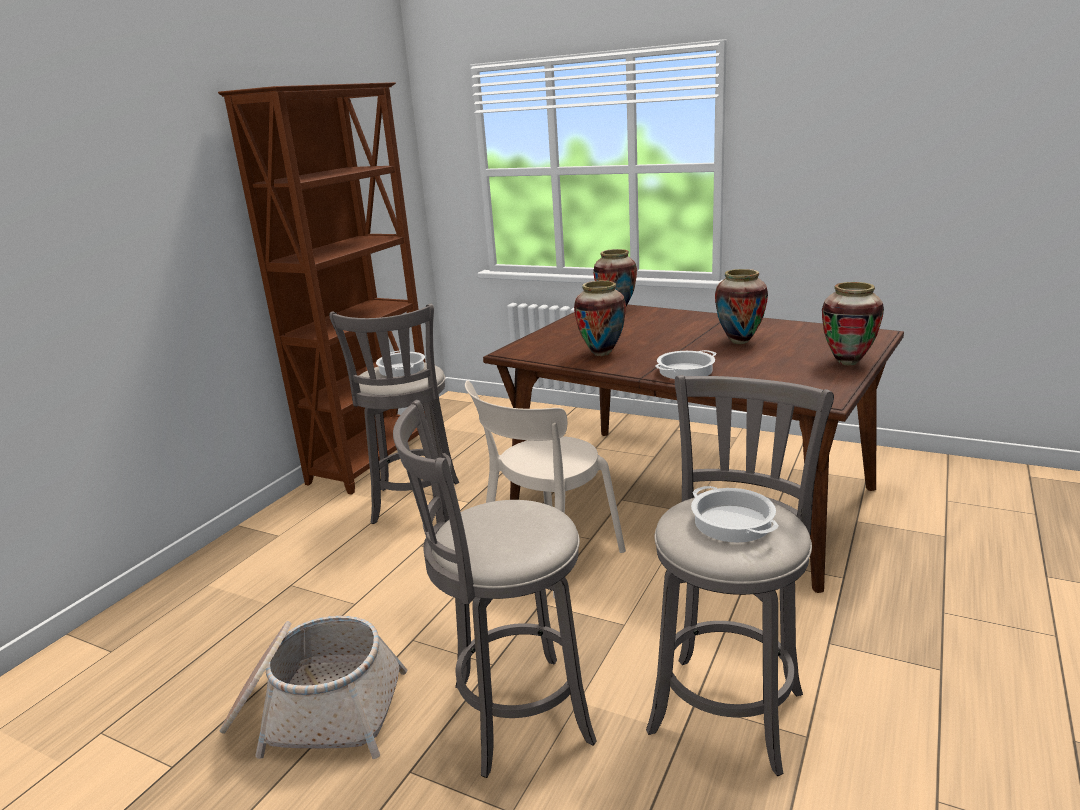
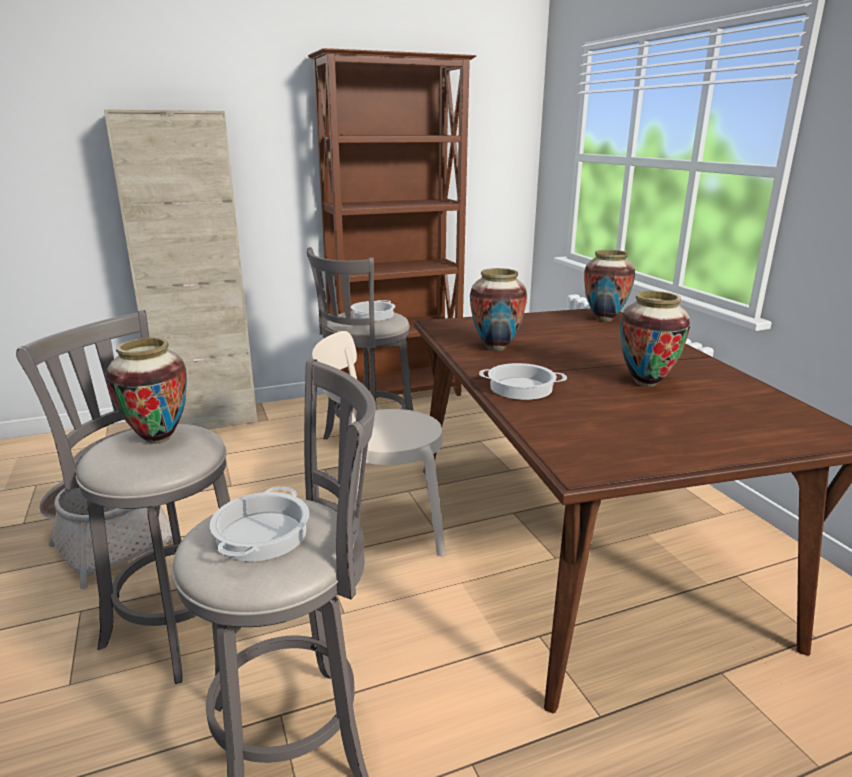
camera: 40 degrees right, 0 degrees up
(208, 569) = (208, 422): none -> beige cabinet
(848, 362) = (711, 448): vase -> vase (158, 438)

